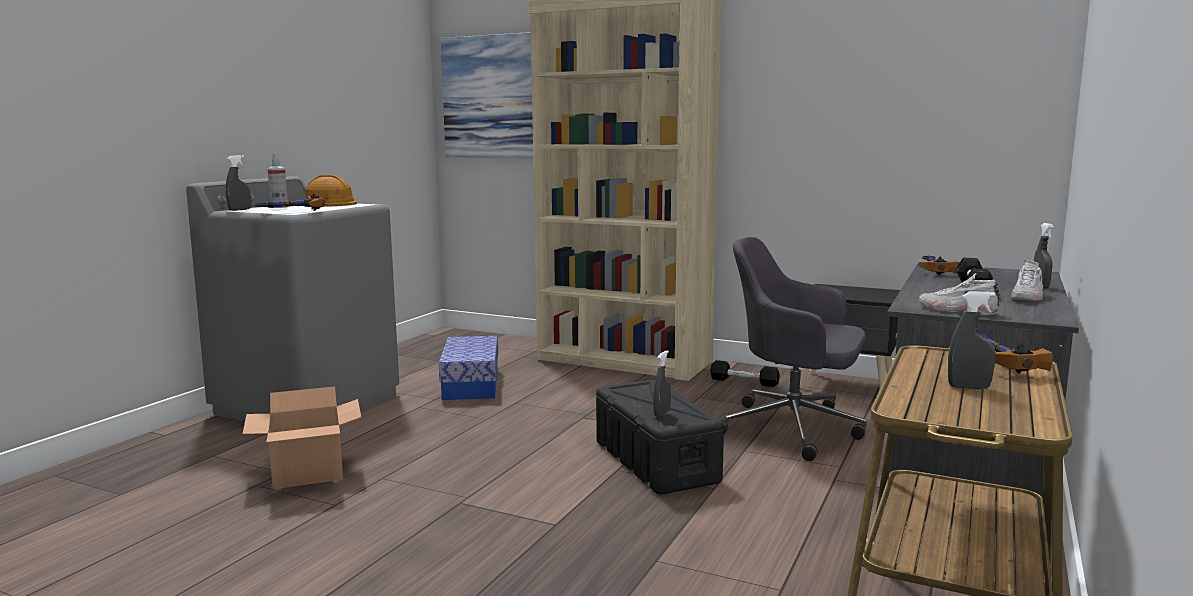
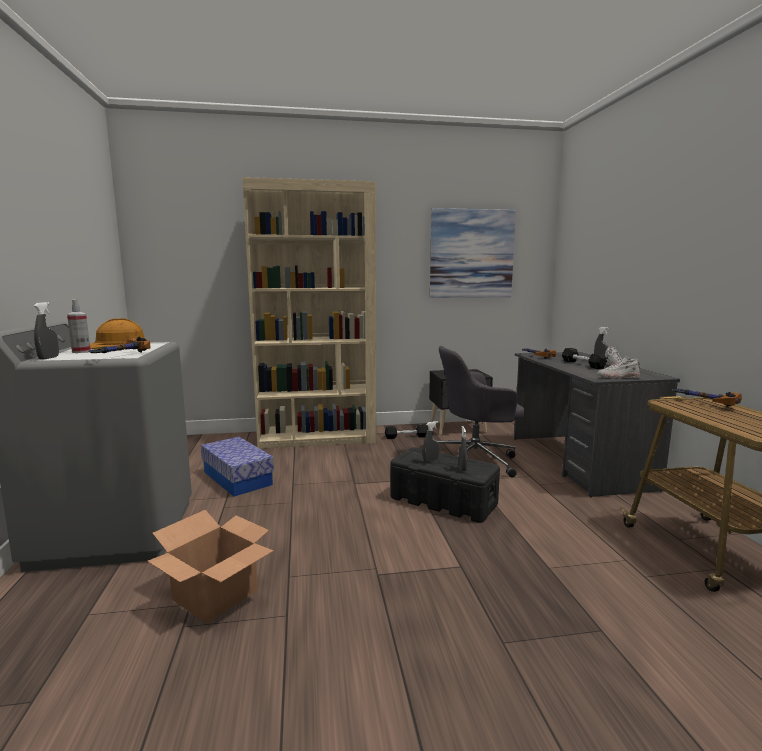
camera: 35 degrees left, 0 degrees up
(495, 97) = (185, 252): picture -> picture (471, 254)
(969, 387) = (736, 418): grey spray bottle -> grey spray bottle (430, 461)

